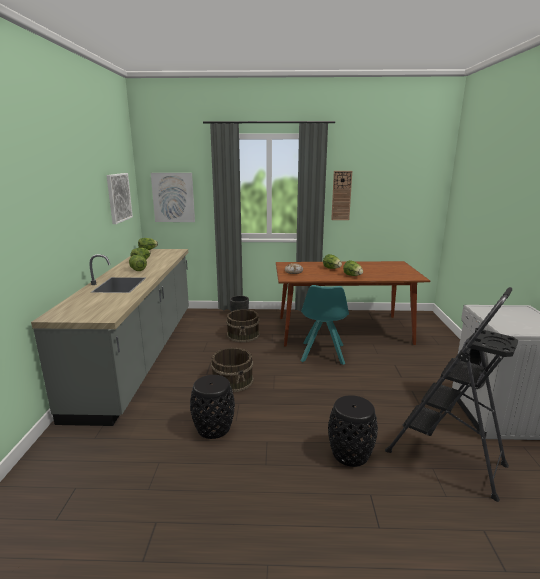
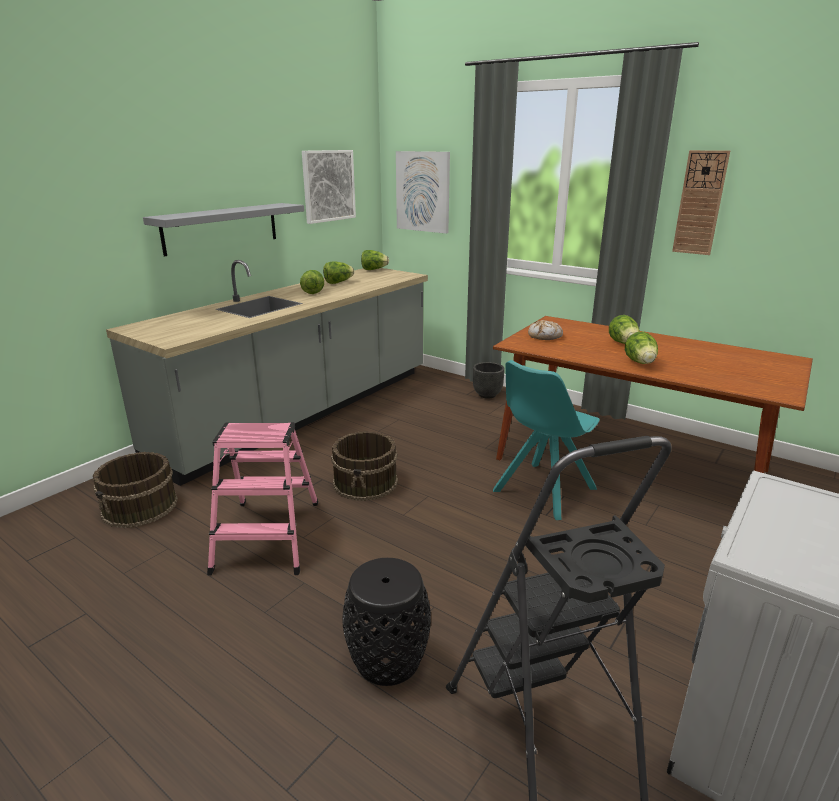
camera: 35 degrees right, 5 degrees up
(77, 233) = (221, 228): none -> grey shelf
(213, 428) = (268, 535): black stool -> pink step ladder
(243, 334) = (458, 424): brown bucket -> brown bucket (140, 507)

